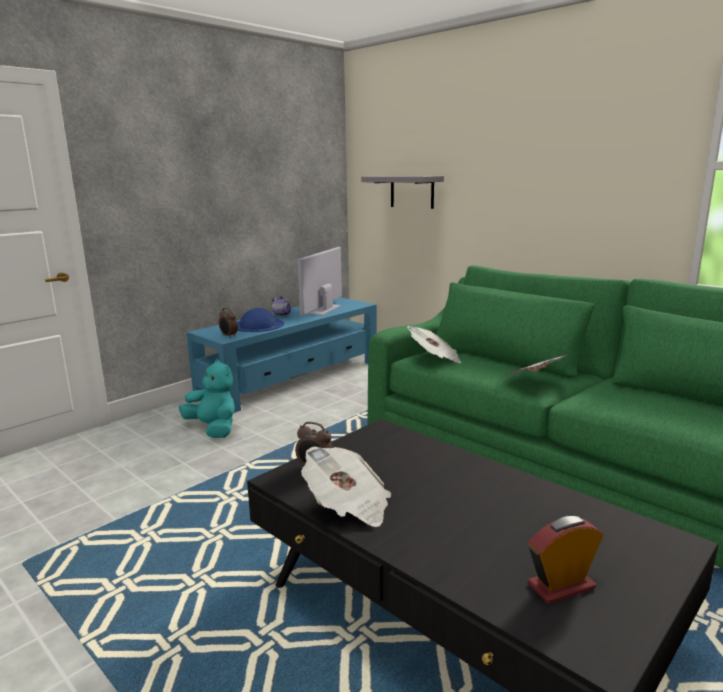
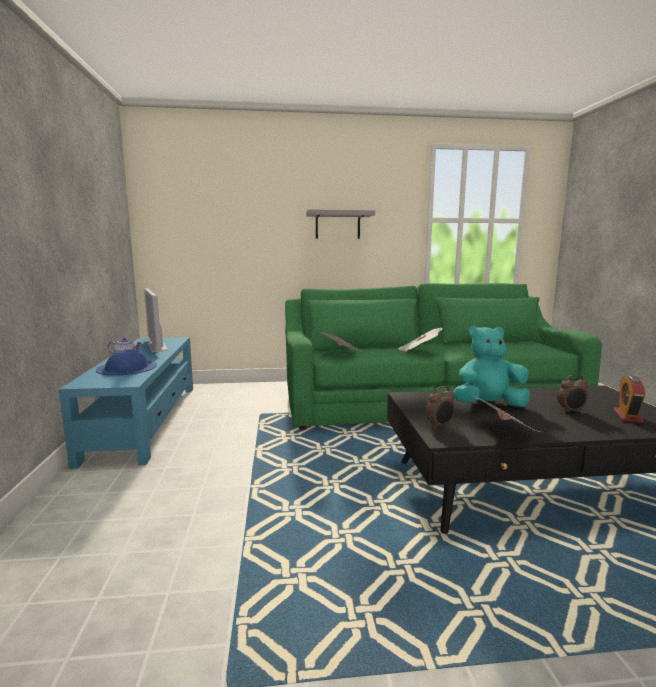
camera: 50 degrees left, 5 degrees down
(213, 429) = (158, 480): turquoise plush toy -> turquoise plush toy (488, 405)
(228, 336) = (125, 380): alarm clock -> alarm clock (571, 411)
(412, 191) = (213, 237): grey shelf -> grey shelf (337, 225)

